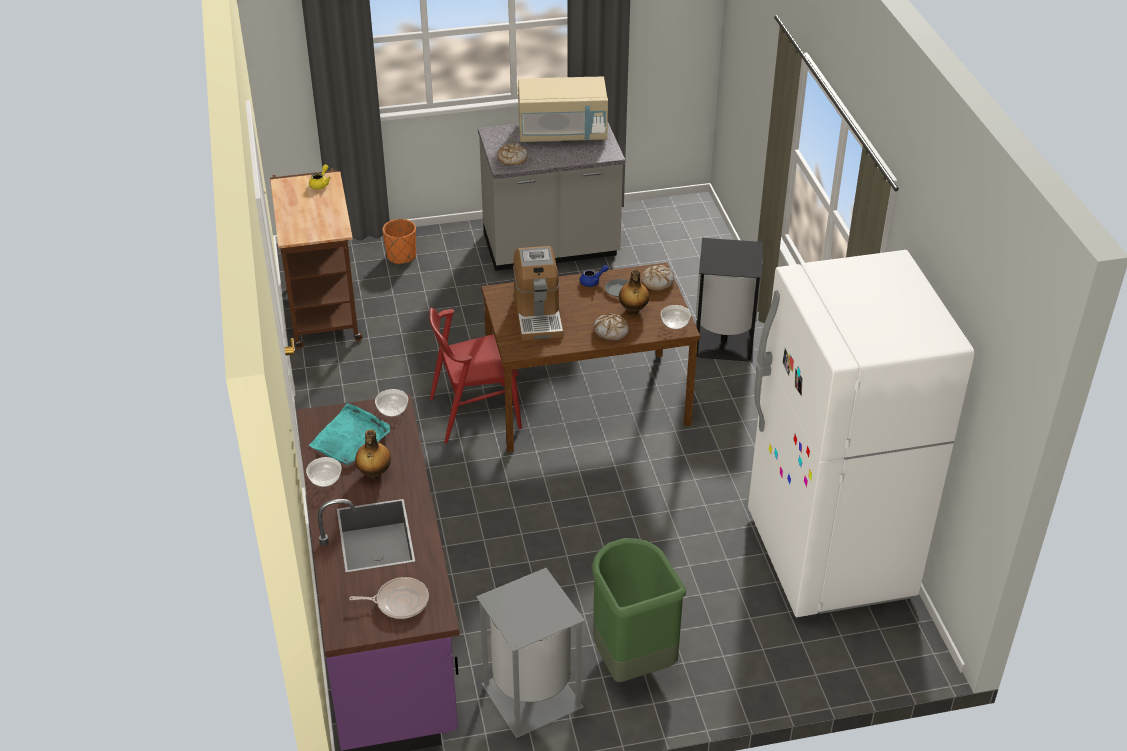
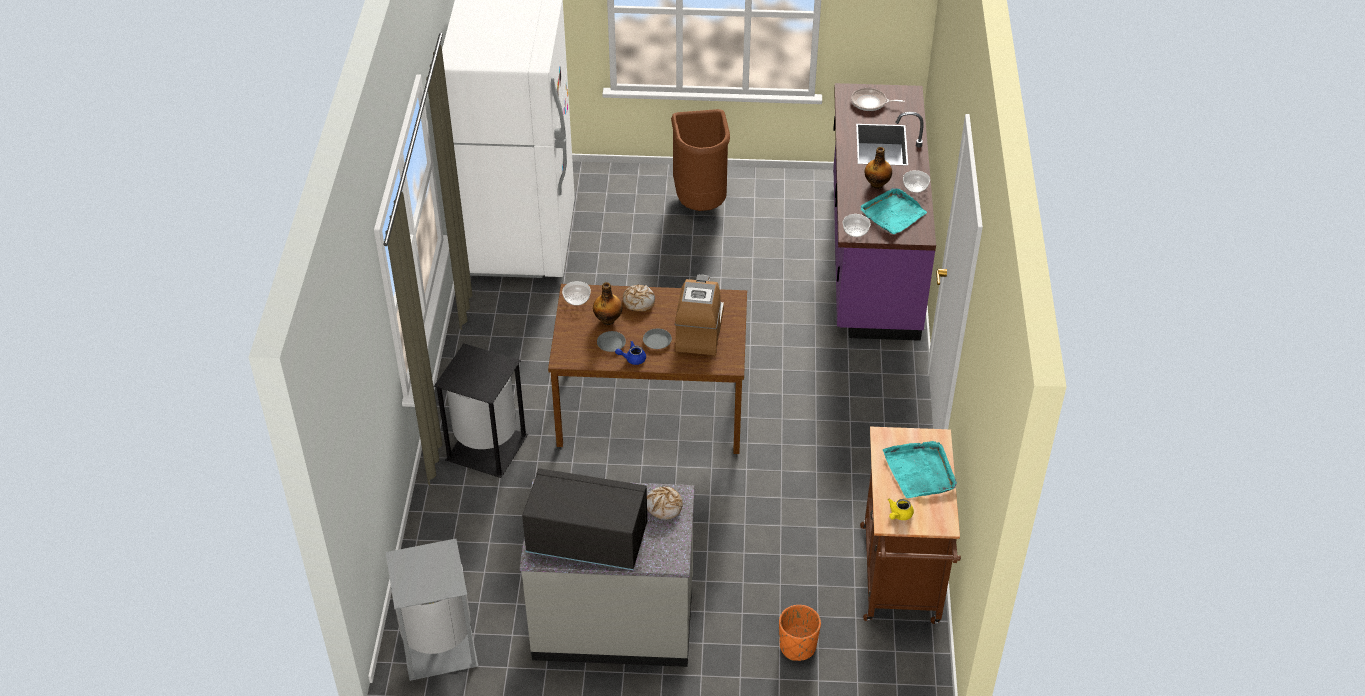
camera: 165 degrees left, 5 degrees up
(304, 213) = (920, 471): none -> turquoise tray
(474, 413) = (762, 416): red chair -> none
(531, 697) = (777, 193): grey trash can -> grey trash can (440, 644)
(562, 133) = (586, 540): beige microwave -> black microwave
(576, 300) = (657, 341): none -> grey plate
(631, 661) = (701, 202): green trash can -> brown trash can
(657, 281) = (569, 346): bread -> none

